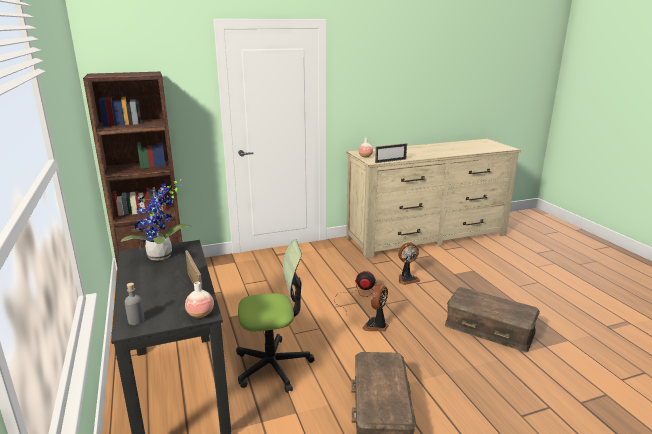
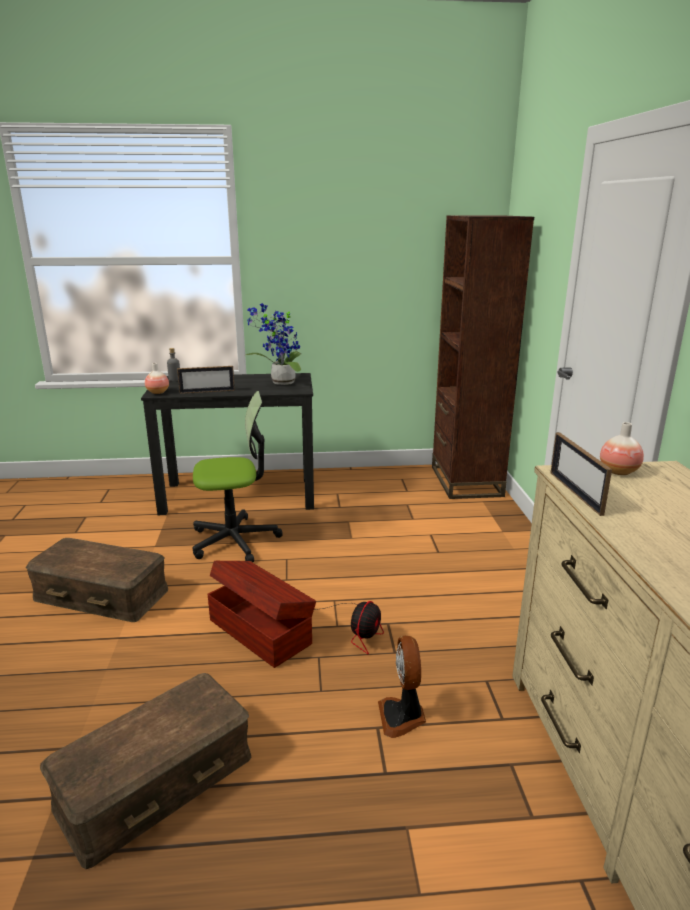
camera: 105 degrees right, 0 degrees up
(273, 366) = (235, 540): office chair -> office chair turned 105 degrees counterclockwise
(376, 326) = (260, 630): fan -> brown storage box

